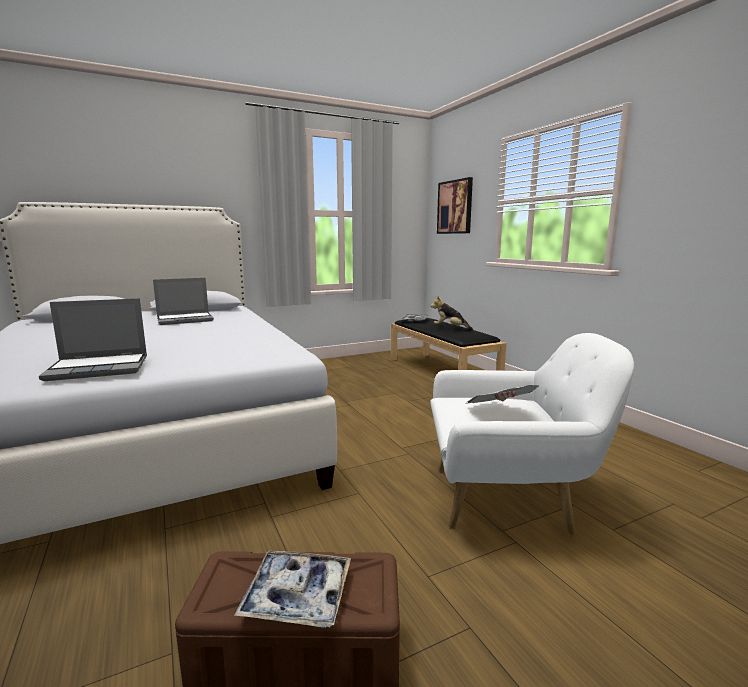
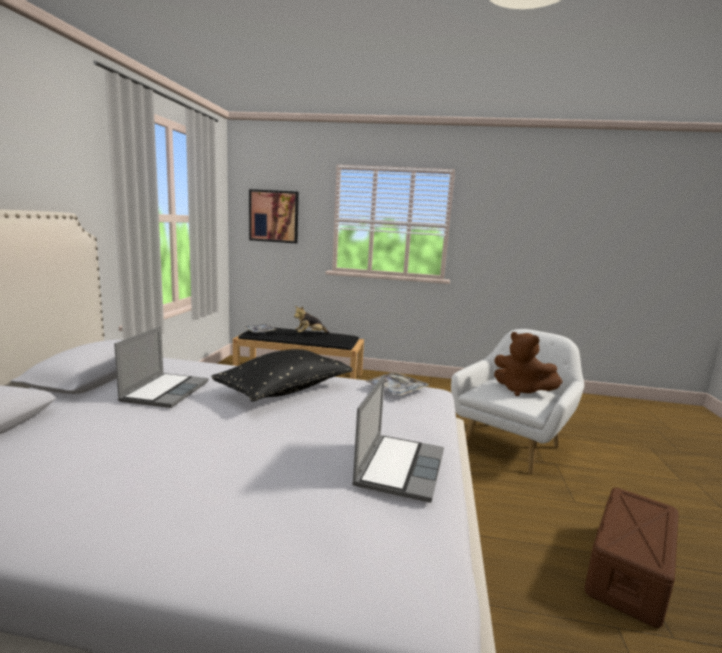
camera: 55 degrees left, 0 degrees up
(224, 331) = (285, 391): none -> black pillow
(297, 596) = (652, 527): tray -> tray (396, 389)
(499, 412) = (521, 390): newspaper -> brown plush toy

